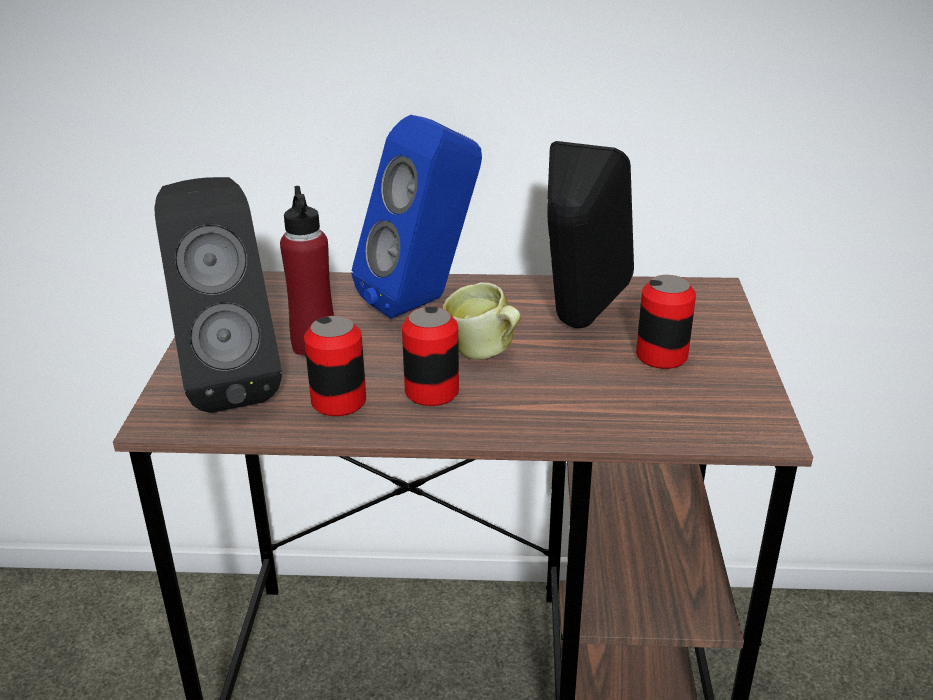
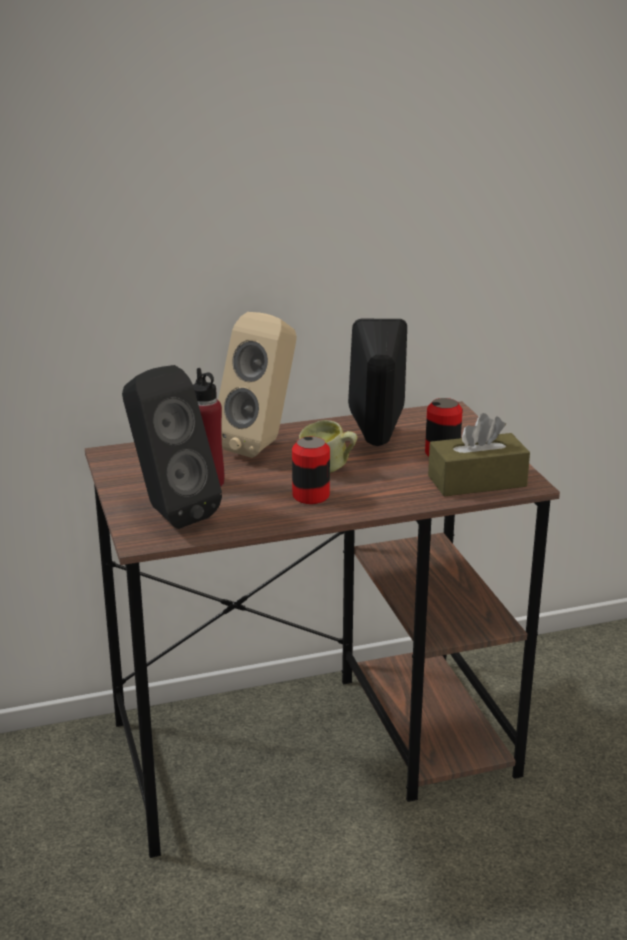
camera: 20 degrees left, 5 degrees down
(338, 401) = (254, 511): can -> none
(424, 302) = (262, 445): blue speaker -> beige speaker
(688, 412) = (477, 481): none -> brown tissue box

